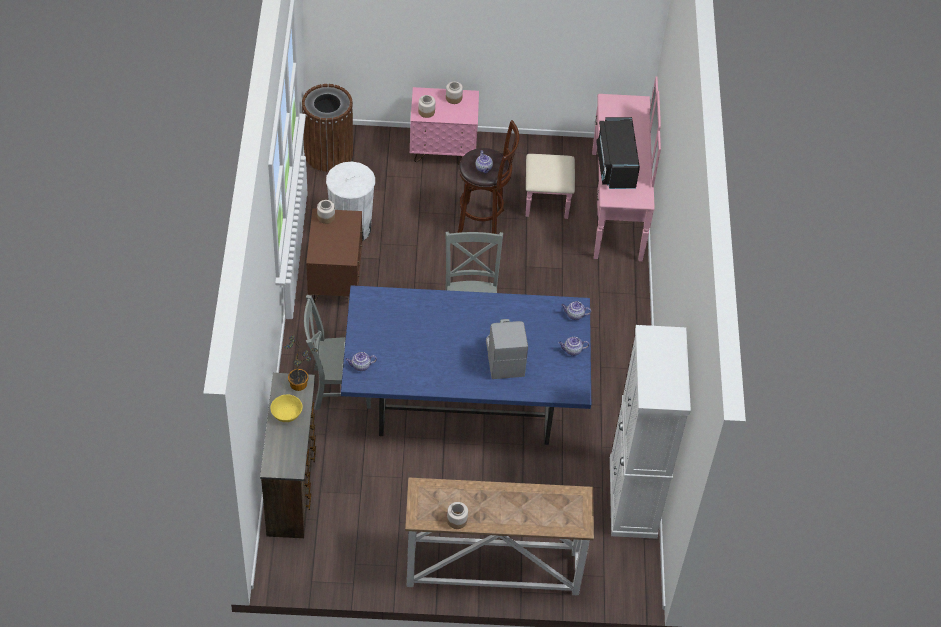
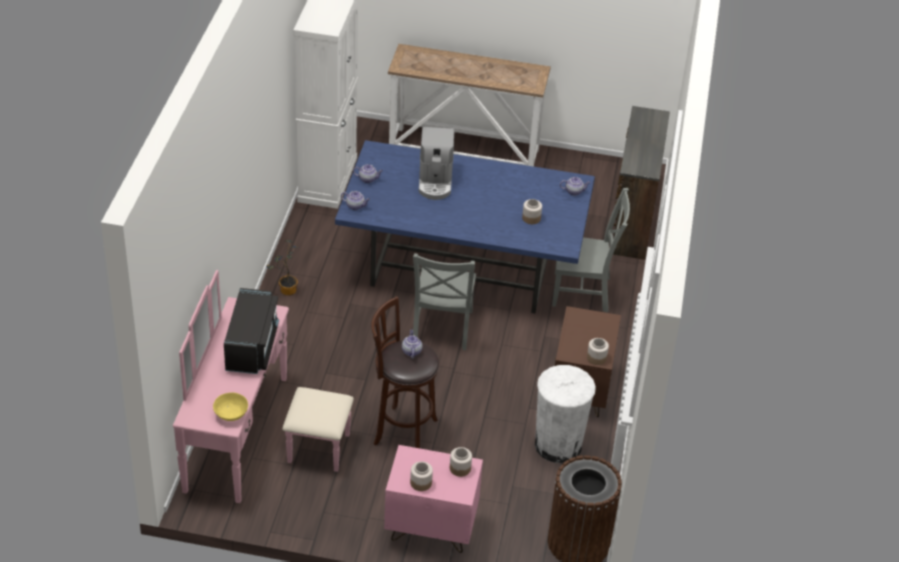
camera: 170 degrees left, 10 degrees down
(286, 414) = (646, 148): yellow bowl -> yellow bowl (231, 414)
(301, 383) = (633, 168): potted plant -> potted plant (285, 290)
(457, 520) = (507, 65): jar -> jar (531, 218)

